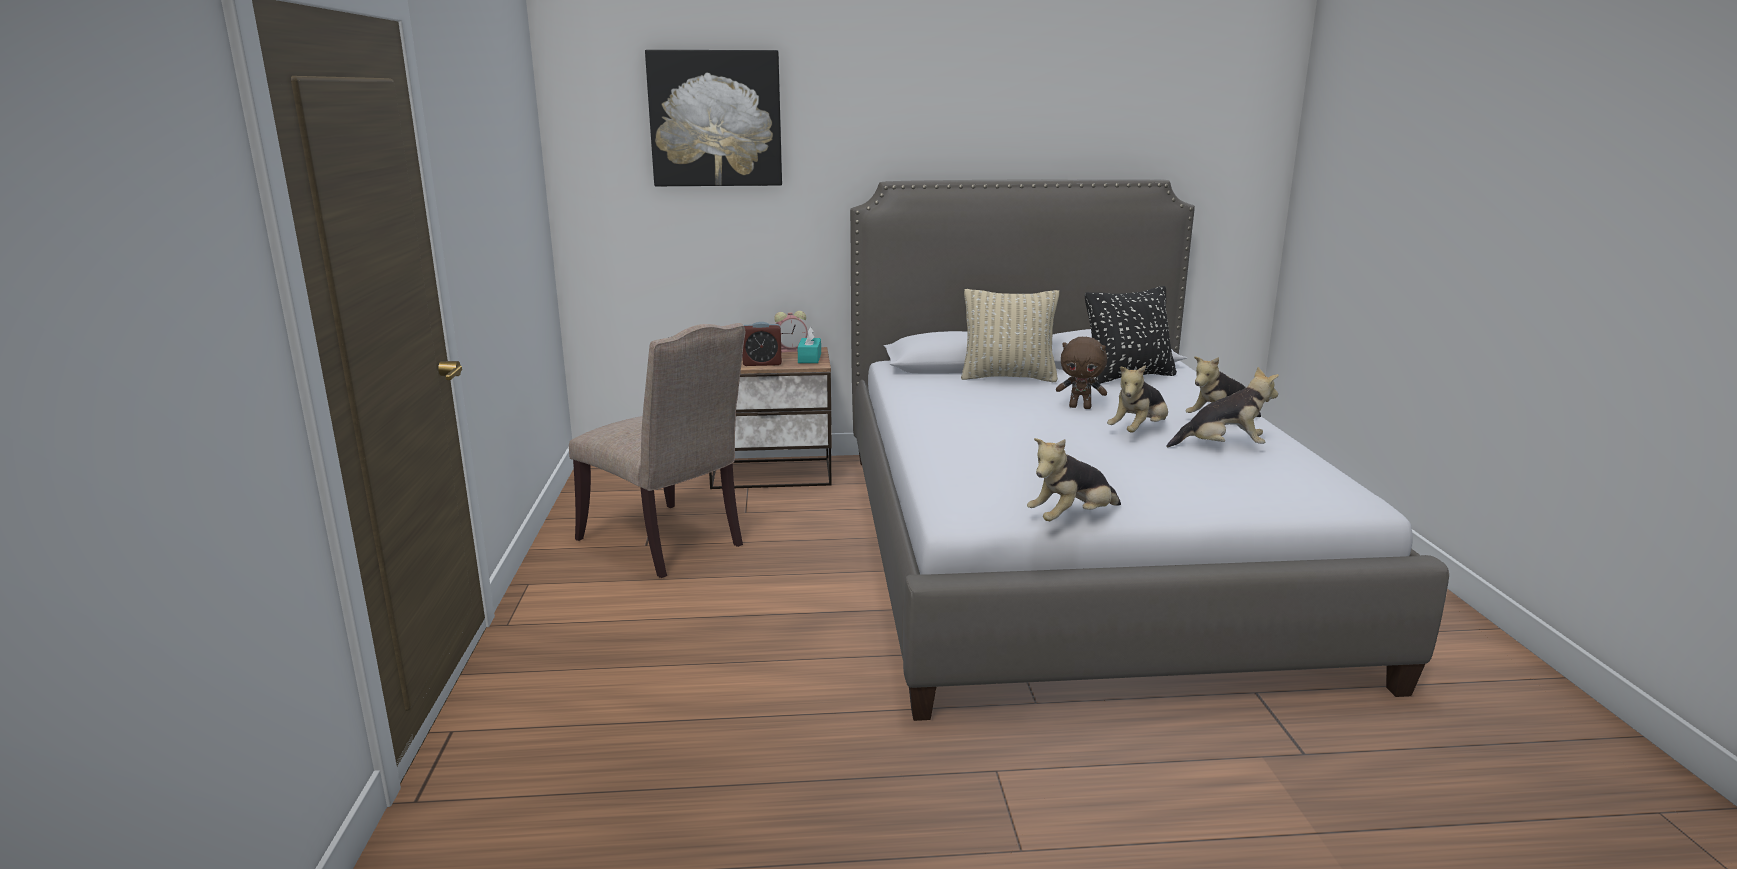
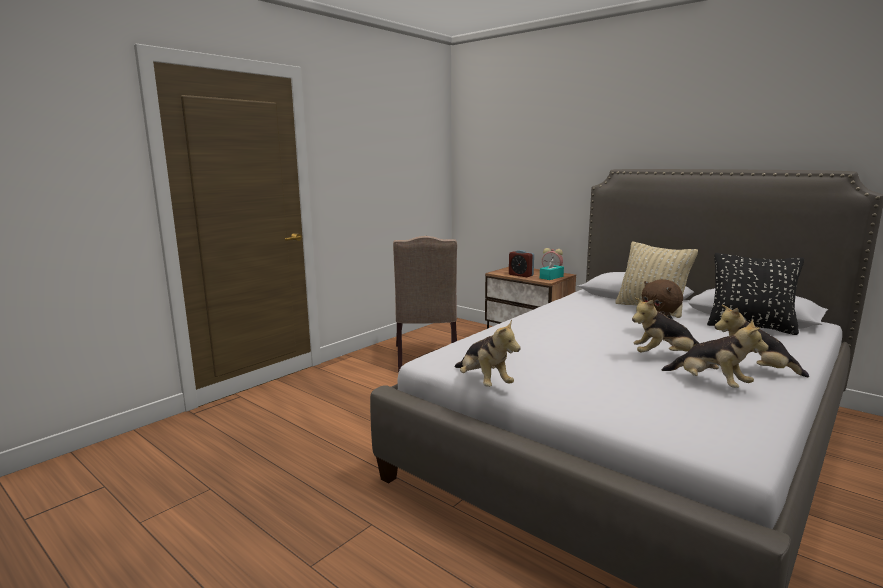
camera: 45 degrees right, 5 degrees down
(715, 119) = (528, 132): picture -> none
(1072, 519) = (483, 382): plush toy -> plush toy turned 135 degrees counterclockwise

